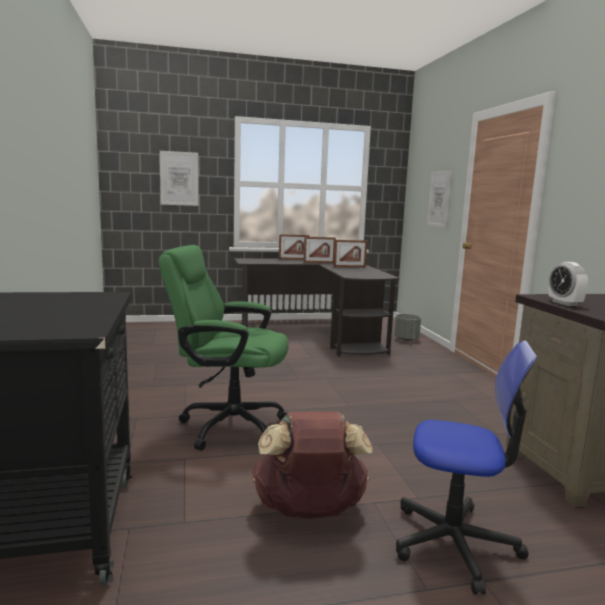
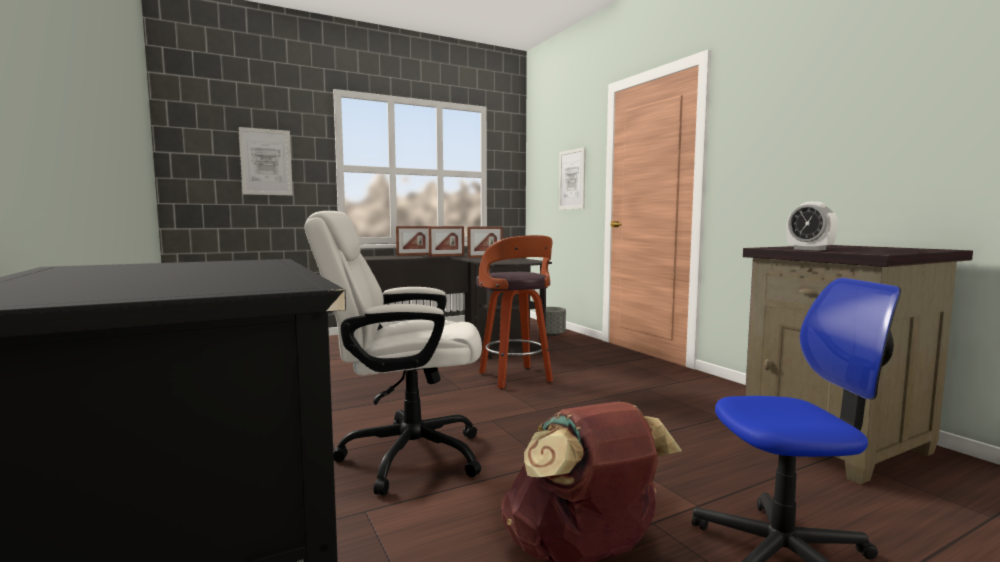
camera: 15 degrees left, 5 degrees down
(227, 427) = (404, 457): green office chair -> white office chair
(348, 376) = (516, 378): none -> stool

